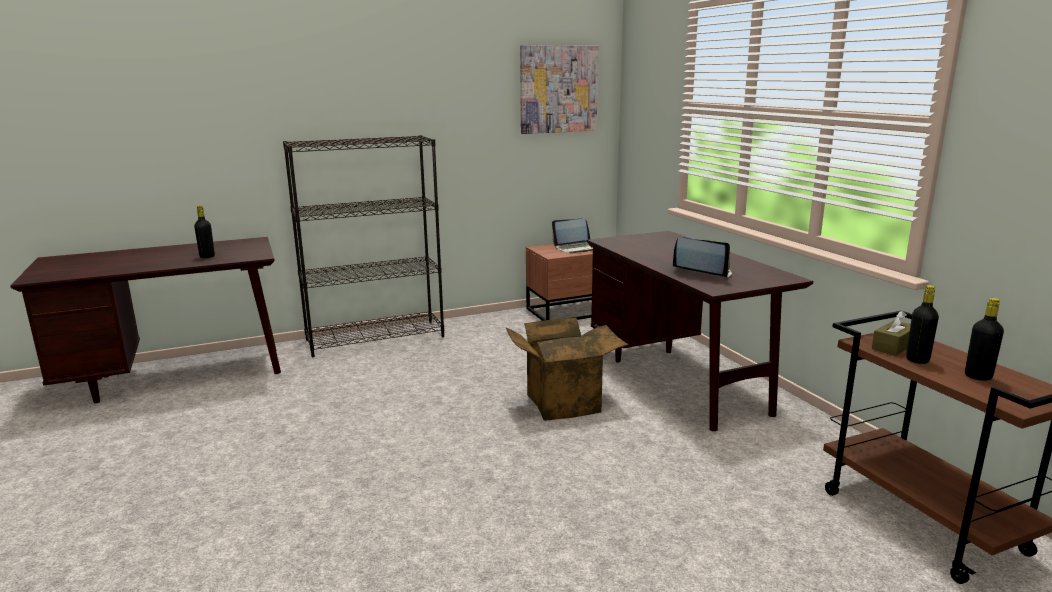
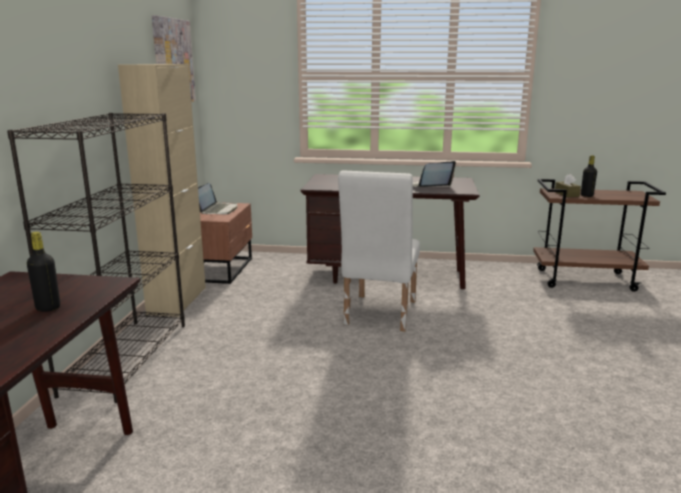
camera: 60 degrees left, 0 degrees up
(486, 320) = (177, 301): none -> beige cabinet
(563, 402) = (378, 315): cardboard box -> white chair
(978, 376) = (612, 194): black bottle -> none

